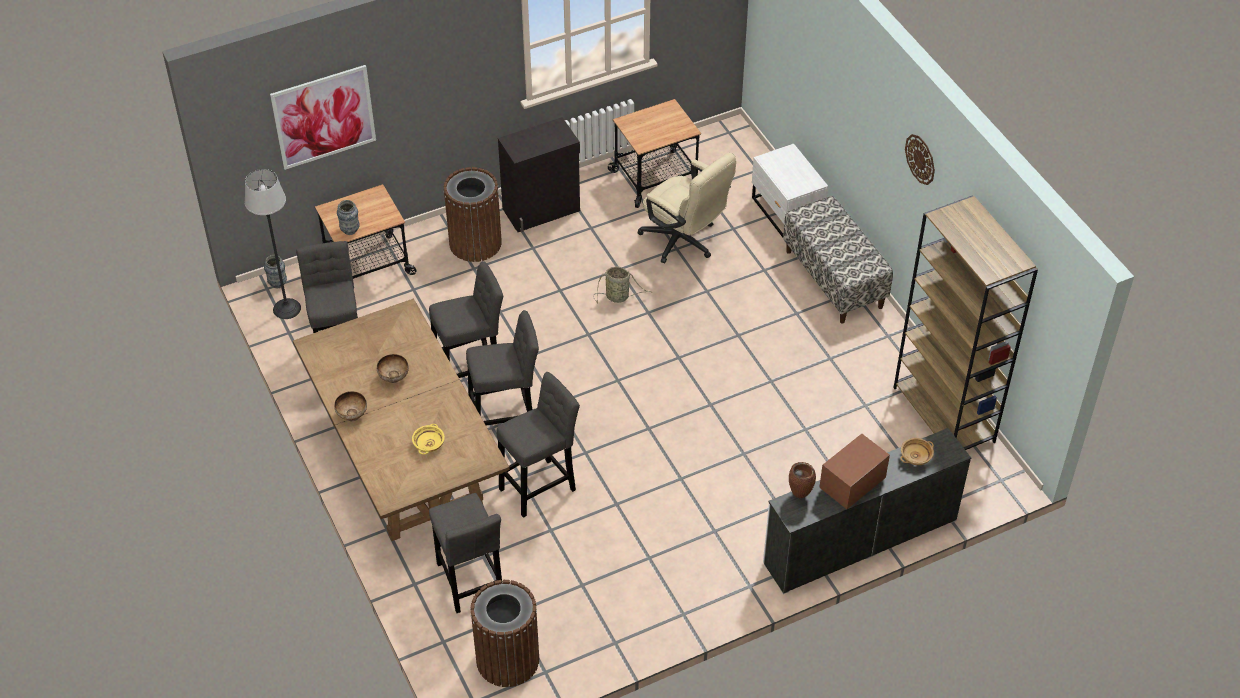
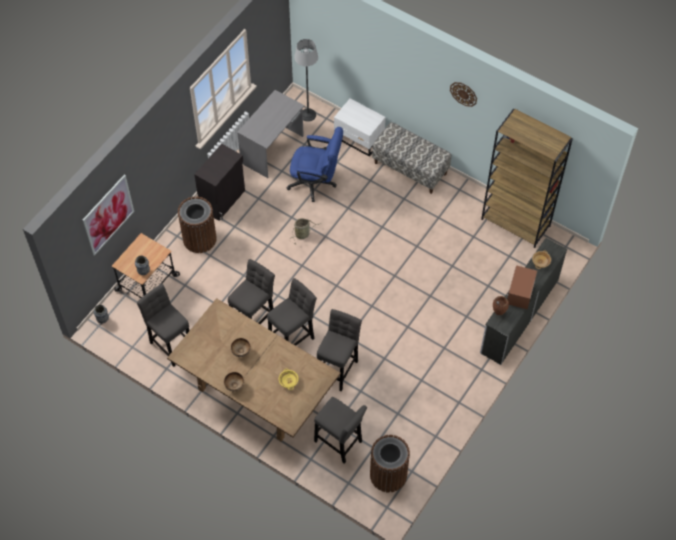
camera: 30 degrees left, 10 degrees up
(287, 309) = (120, 332): floor lamp -> floor lamp (308, 115)
(655, 178) = (273, 149): cart -> grey desk
(684, 242) = (316, 183): beige office chair -> blue office chair

